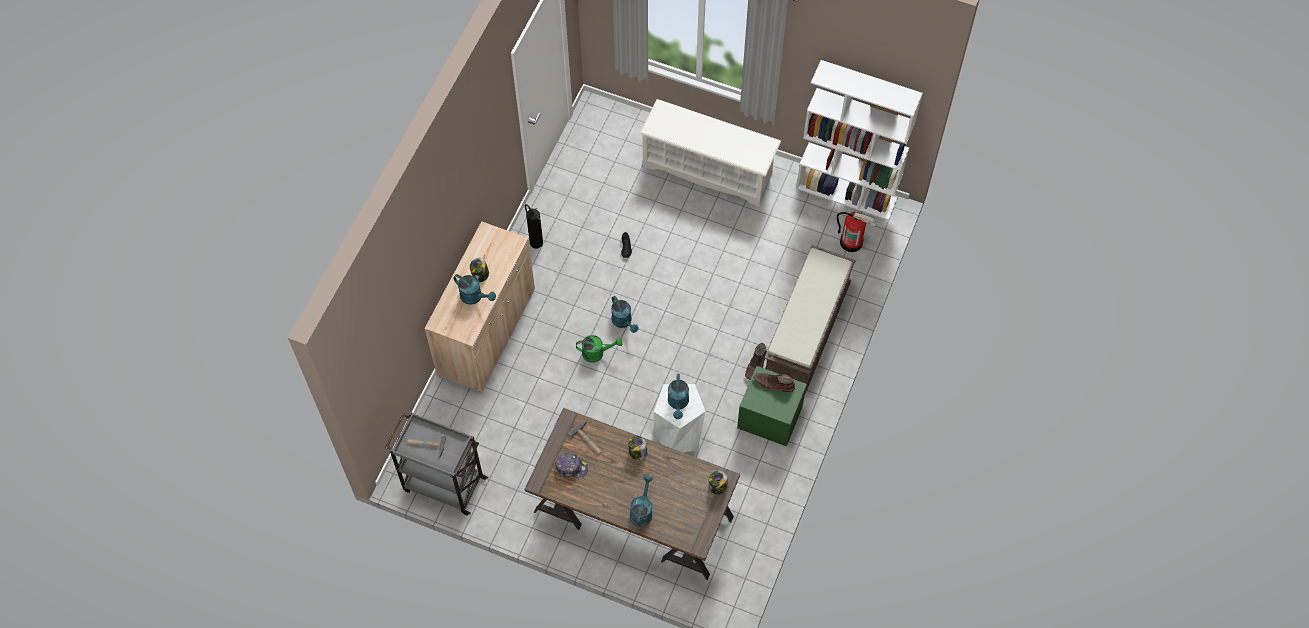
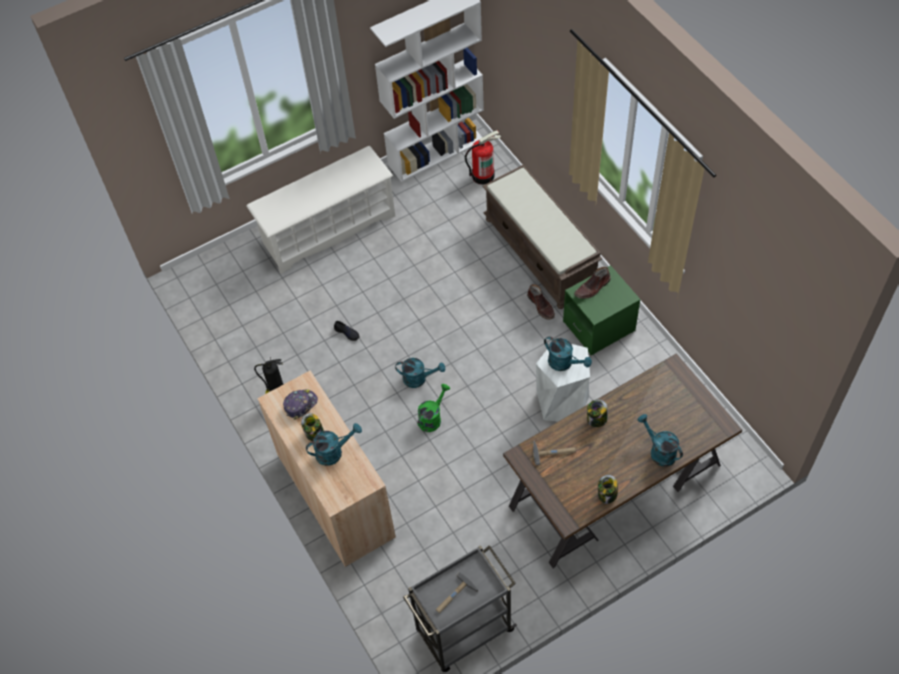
camera: 50 degrees left, 5 degrees down
(571, 467) = (571, 483): cap -> cap (300, 405)
(718, 487) = (678, 377): jar -> jar (607, 494)

